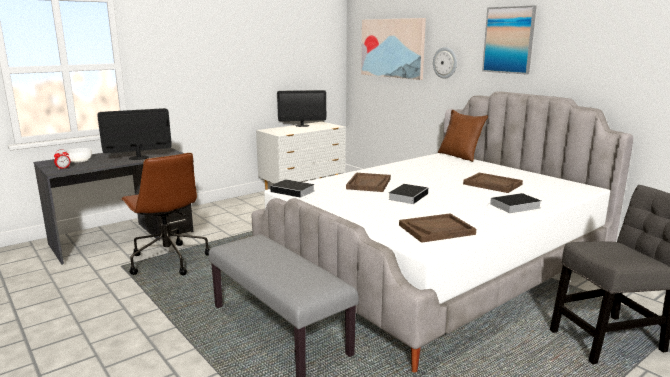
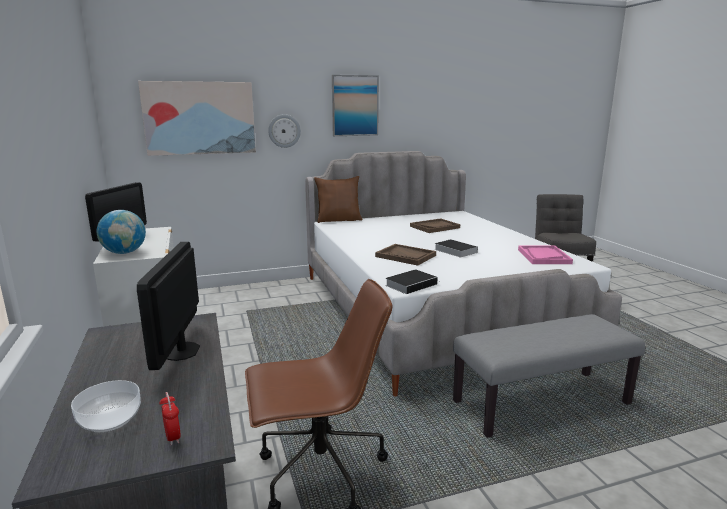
camera: 70 degrees left, 0 degrees up
(278, 130) = (124, 253): none -> globe
(436, 229) = (543, 256): brown tray -> pink tray
(514, 206) = (493, 232): book -> none

